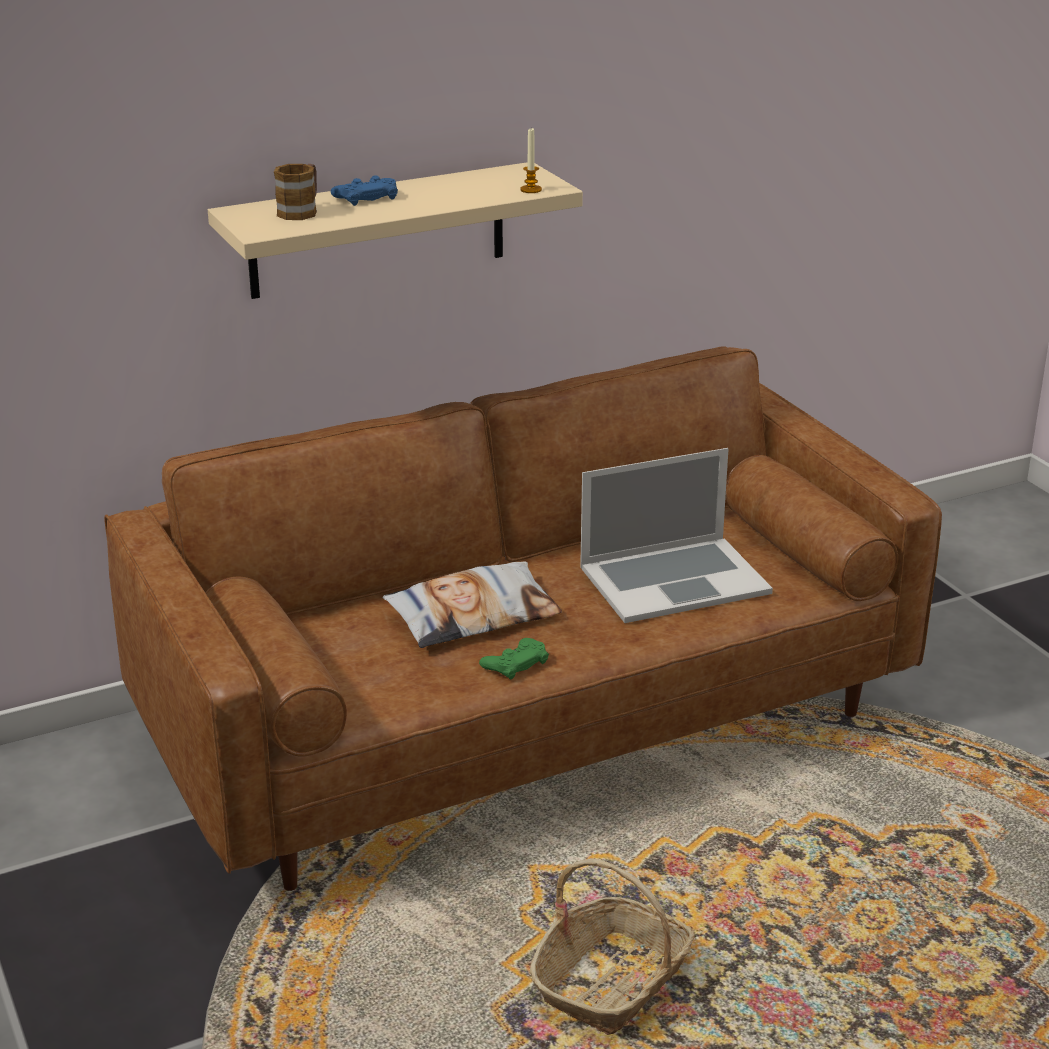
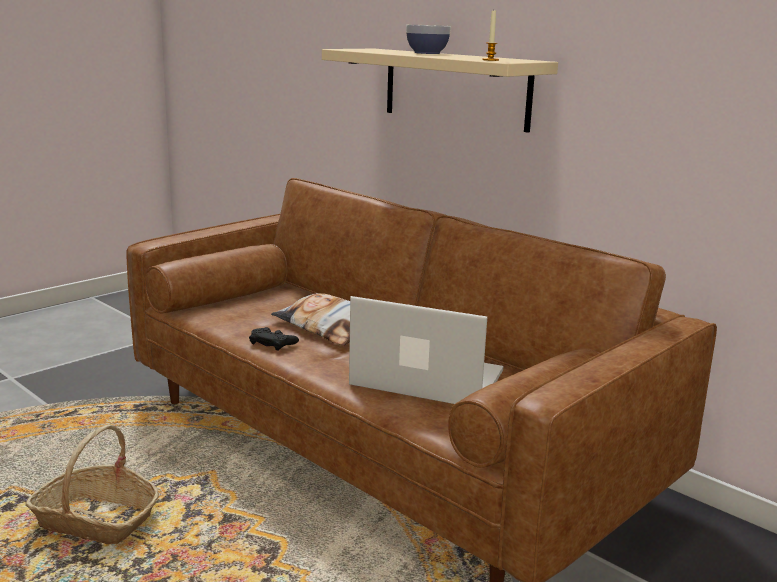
camera: 70 degrees right, 10 degrees down
(301, 211) = (386, 50): mug -> none
(366, 197) = (427, 53): blue game controller -> bowl
(515, 663) = (273, 343): green game controller -> black game controller
(673, 579) = (427, 378): laptop -> laptop turned 150 degrees clockwise

